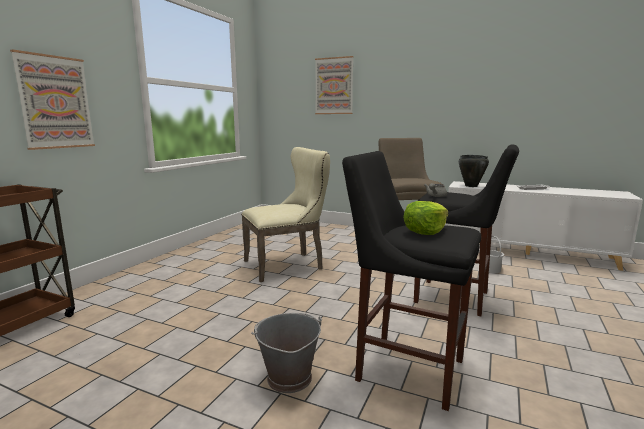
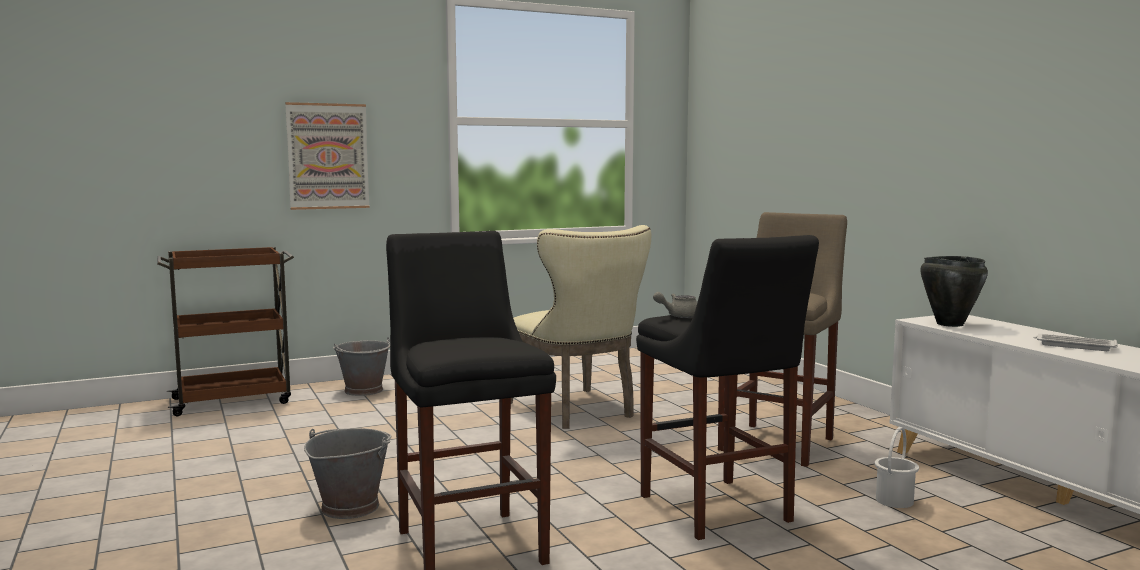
camera: 40 degrees right, 5 degrees down
(123, 287) = (364, 390): none -> grey bucket
(288, 264) = (577, 411): beige chair -> beige chair turned 45 degrees clockwise
(334, 86) = (781, 112): picture -> none
(425, 231) = (465, 342): lettuce -> none

